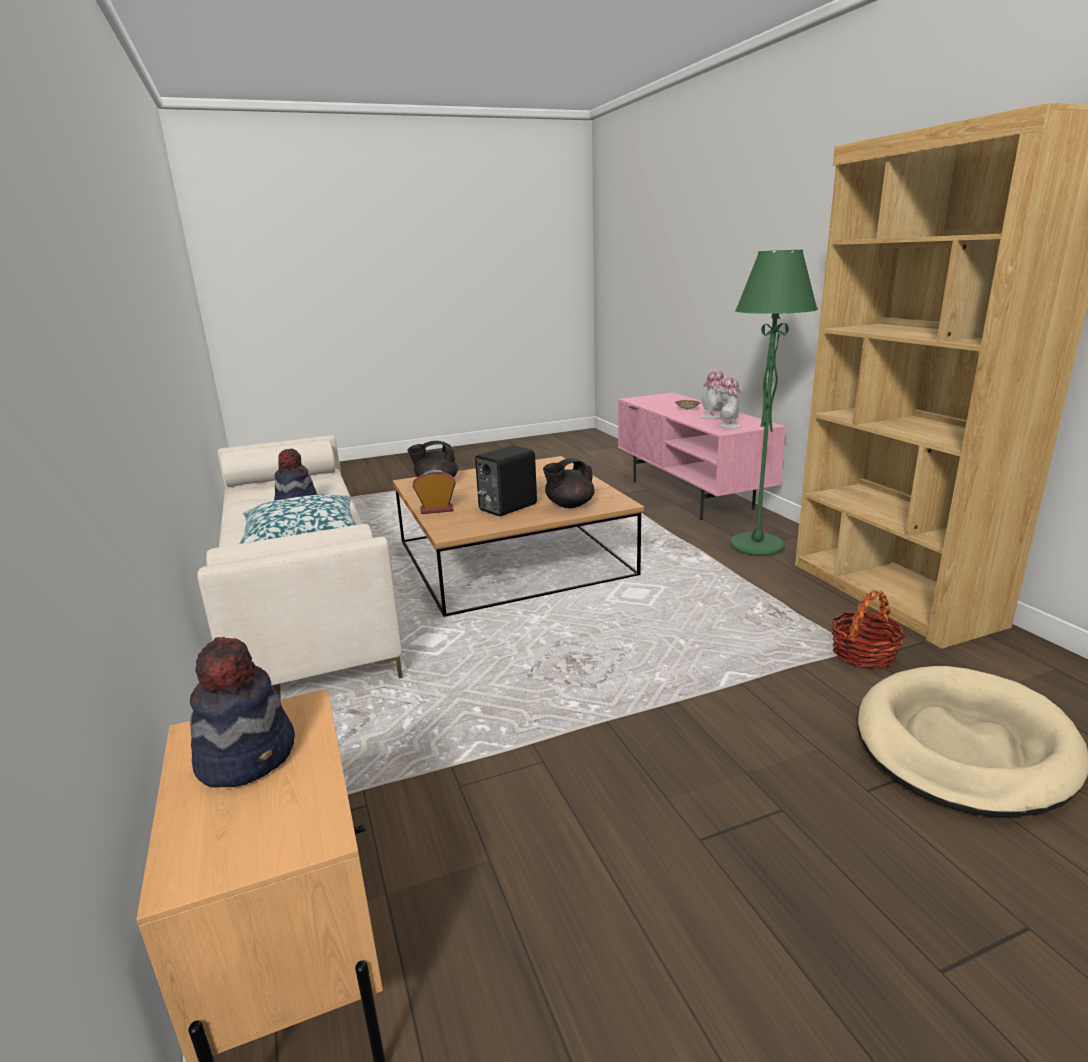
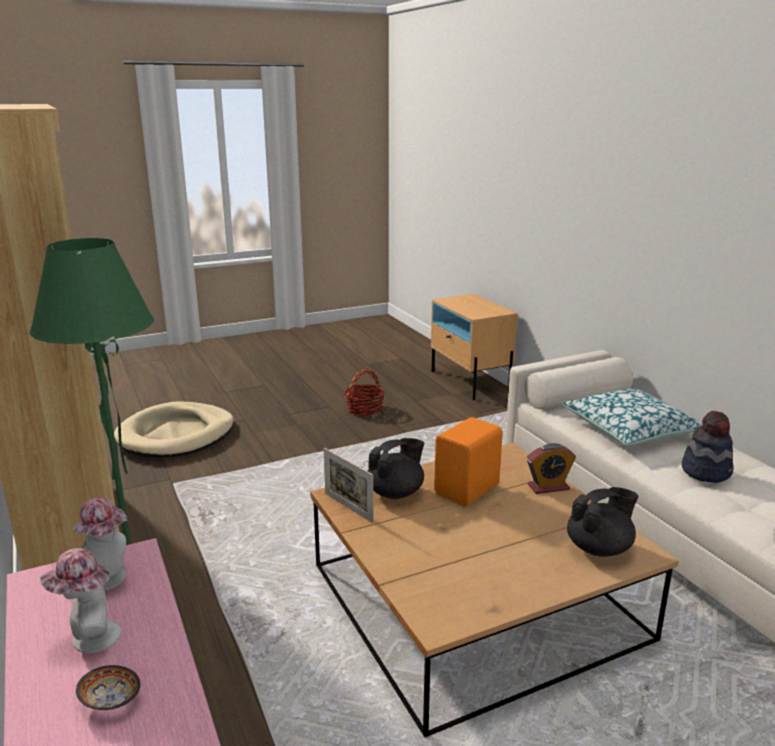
camera: 175 degrees right, 0 degrees up
(248, 755) = (480, 308): hat -> none
(506, 507) = (469, 490): black speaker -> orange speaker
(608, 497) = (348, 508): none -> picture frame
(863, 655) = (172, 481): basket -> basket (364, 409)

